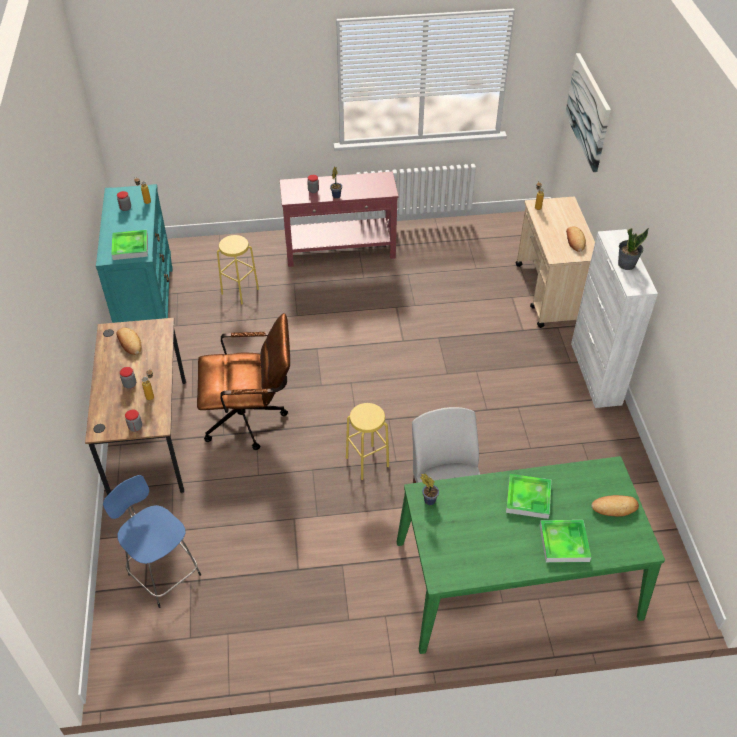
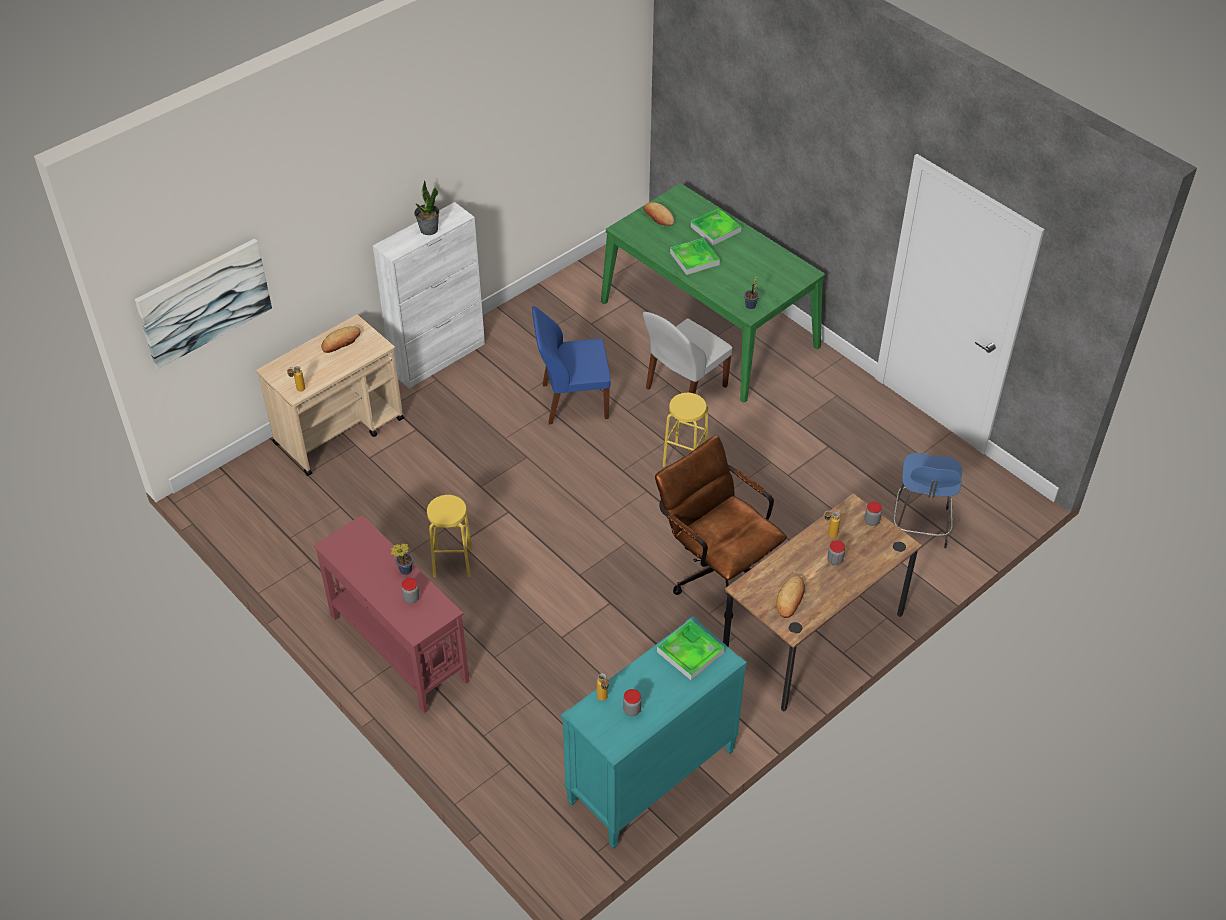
camera: 125 degrees left, 0 degrees up
(240, 291) = (549, 701): yellow stool -> yellow stool (452, 562)
(486, 428) = (572, 401): none -> blue chair

